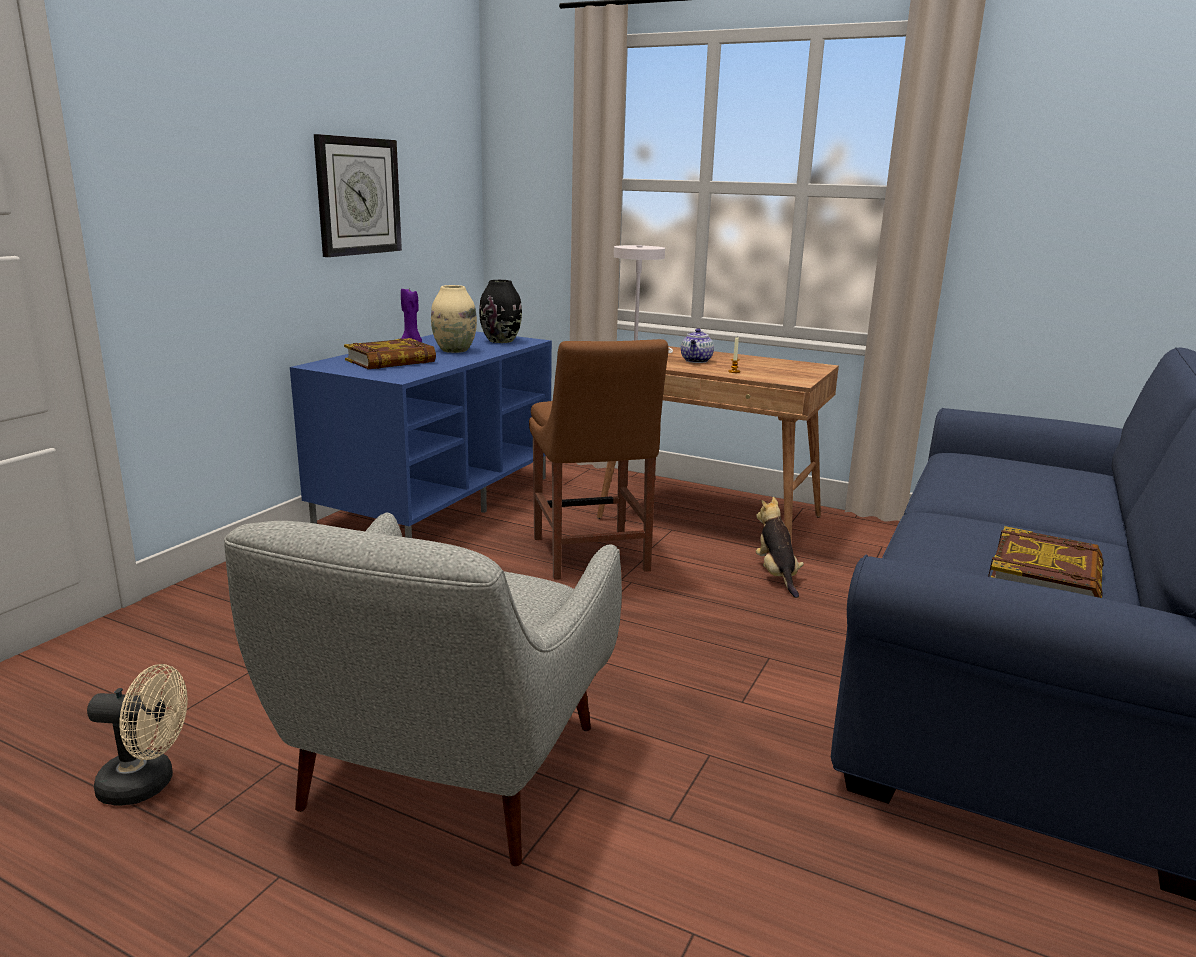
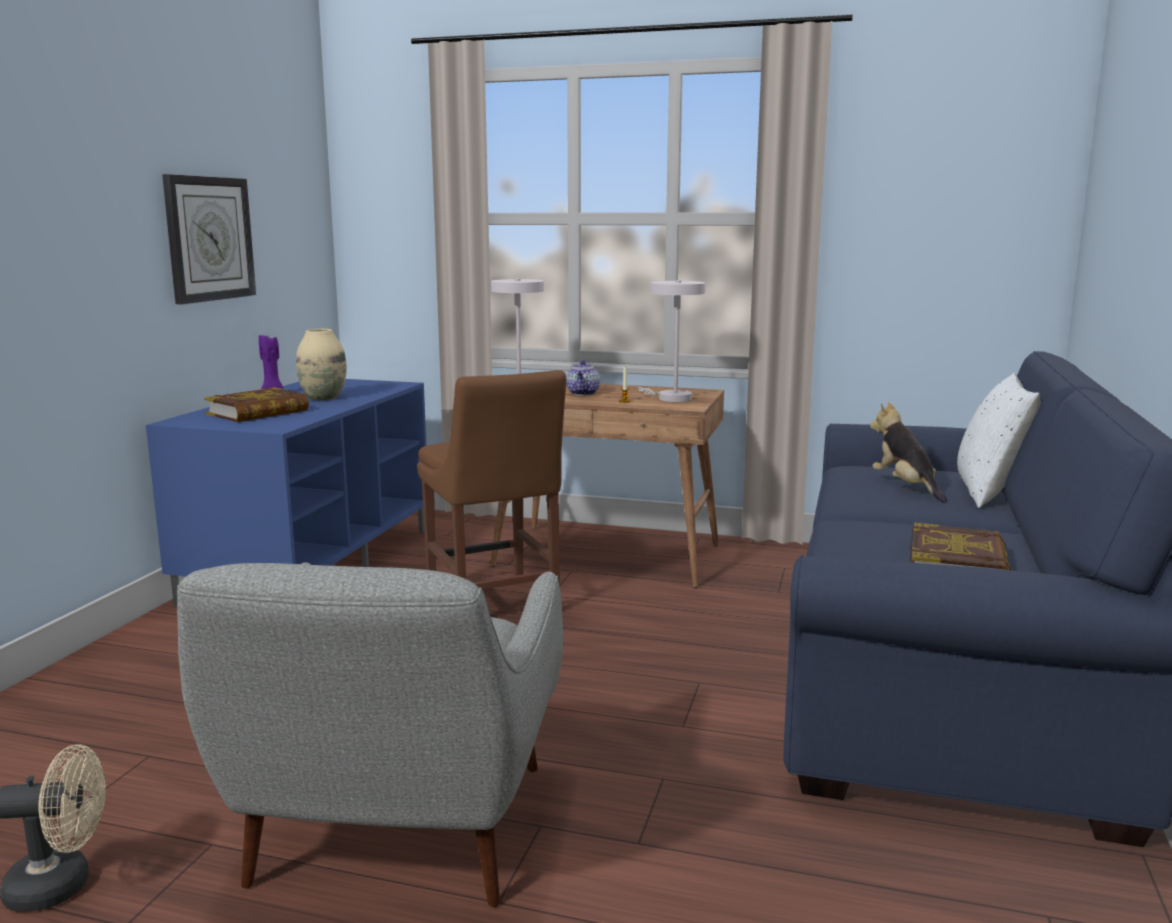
camera: 10 degrees left, 5 degrees down
(501, 341) = (370, 386): black vase -> none
(776, 575) = (688, 604): plush toy -> plush toy (905, 487)
(781, 371) = (670, 398): none -> white table lamp
(1103, 496) = (991, 493): none -> white pillow

